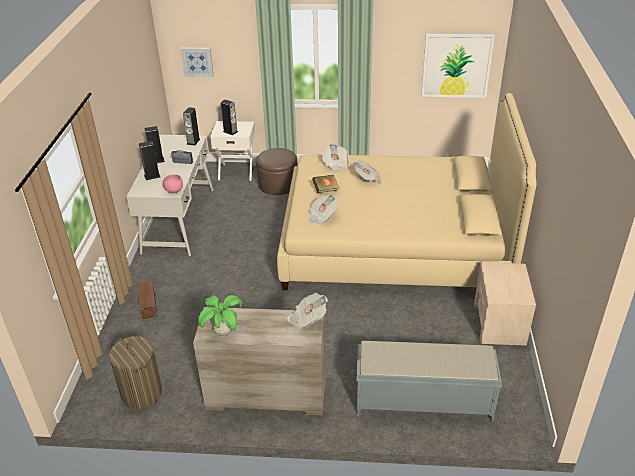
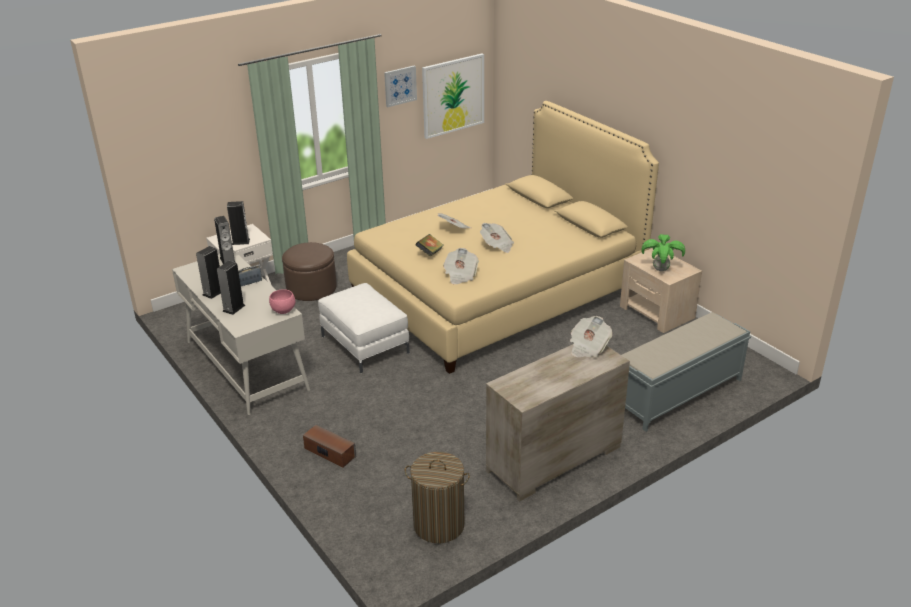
camera: 40 degrees left, 5 degrees down
(197, 61) = (174, 166): picture -> picture (400, 86)
(223, 332) = (535, 391): potted plant -> potted plant (660, 269)
(259, 241) = (365, 344): none -> white ottoman
(335, 165) = (408, 229): newspaper -> newspaper (497, 246)

